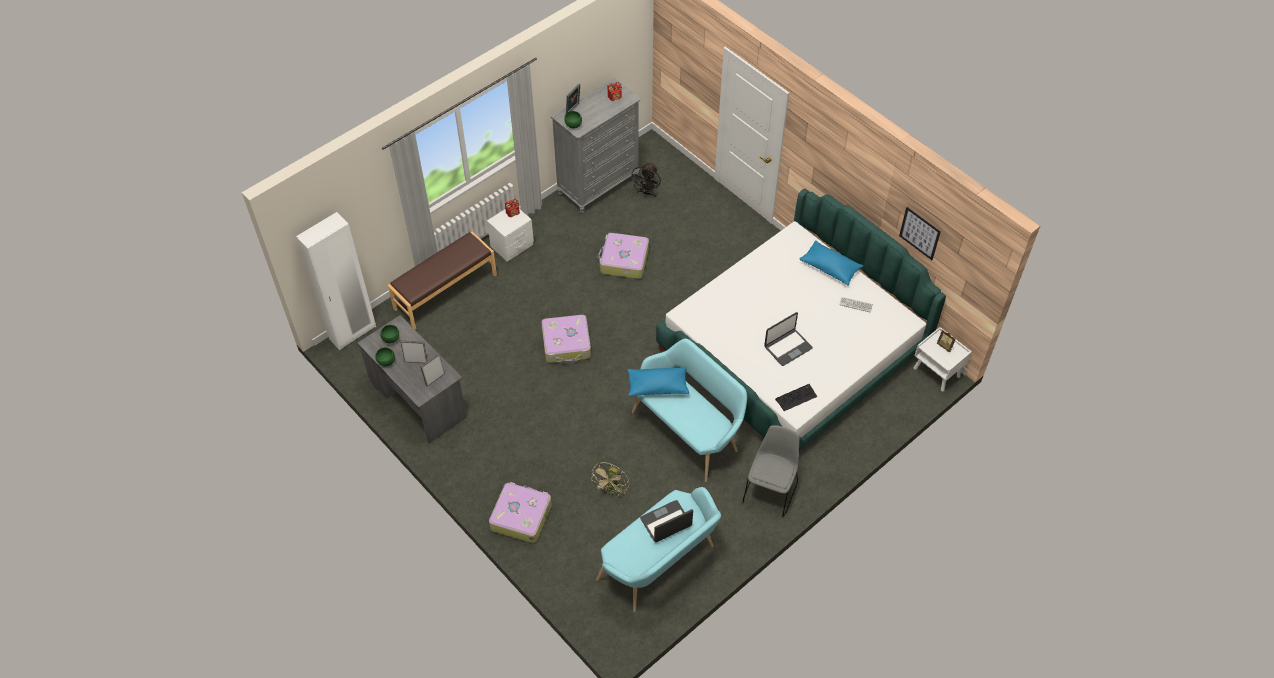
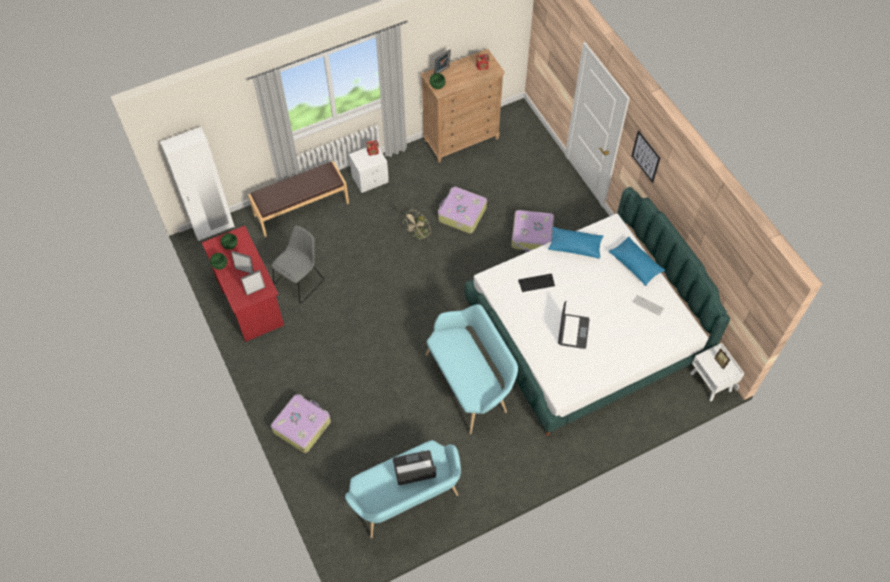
camera: 15 degrees right, 5 degrees up
(417, 398) = (249, 299): grey desk -> red desk
(567, 344) = (389, 279): suitcase -> suitcase (532, 235)
(598, 184) = (461, 139): grey dresser -> brown dresser
(612, 490) = (387, 422): beige fan -> beige fan (419, 236)
(646, 193) = (501, 156): black fan -> none
(657, 386) = (446, 340): blue pillow -> blue pillow (575, 246)
(770, 490) = (524, 456): grey chair -> grey chair (300, 281)
(787, 347) = (573, 331): laptop -> laptop turned 60 degrees counterclockwise
(796, 397) = (565, 380): keyboard -> keyboard (536, 283)
(919, 233) = (717, 256): picture -> picture (646, 156)

